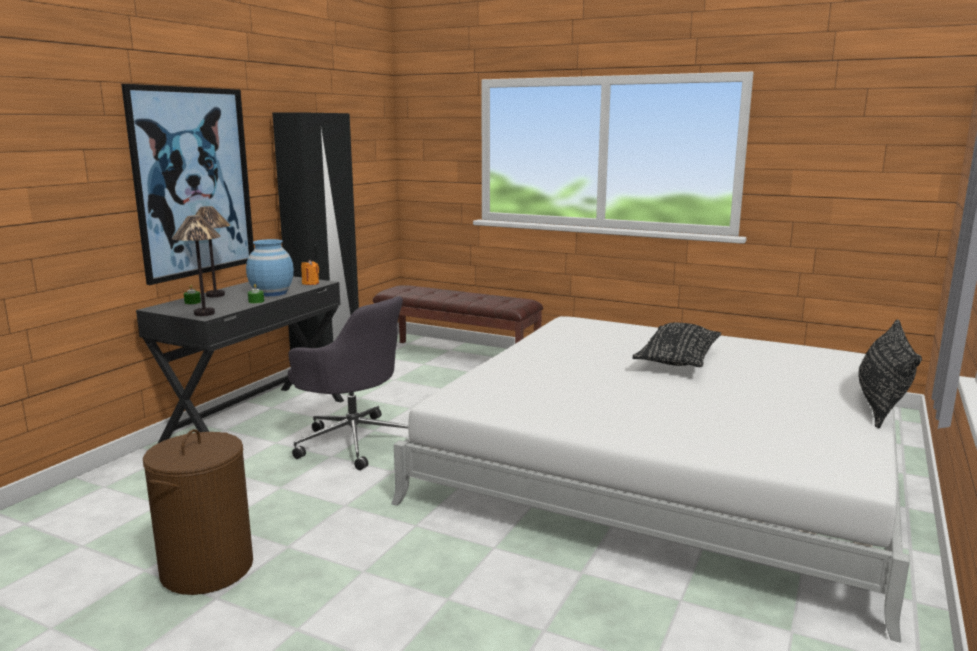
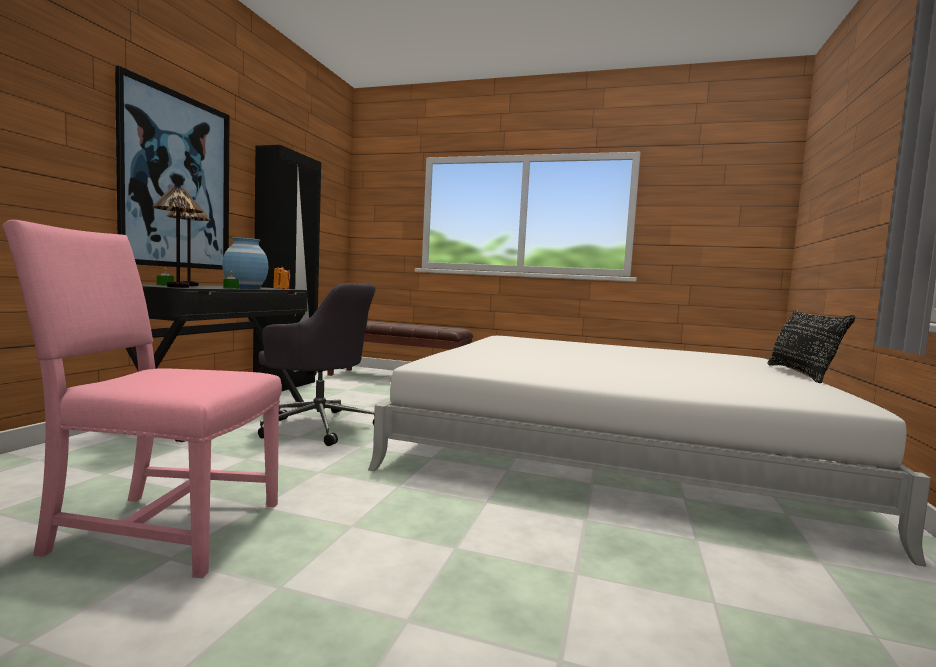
camera: 10 degrees left, 10 degrees down
(207, 568) = (160, 529): brown laundry basket -> pink chair
(677, 359) = (612, 351): black pillow -> none

